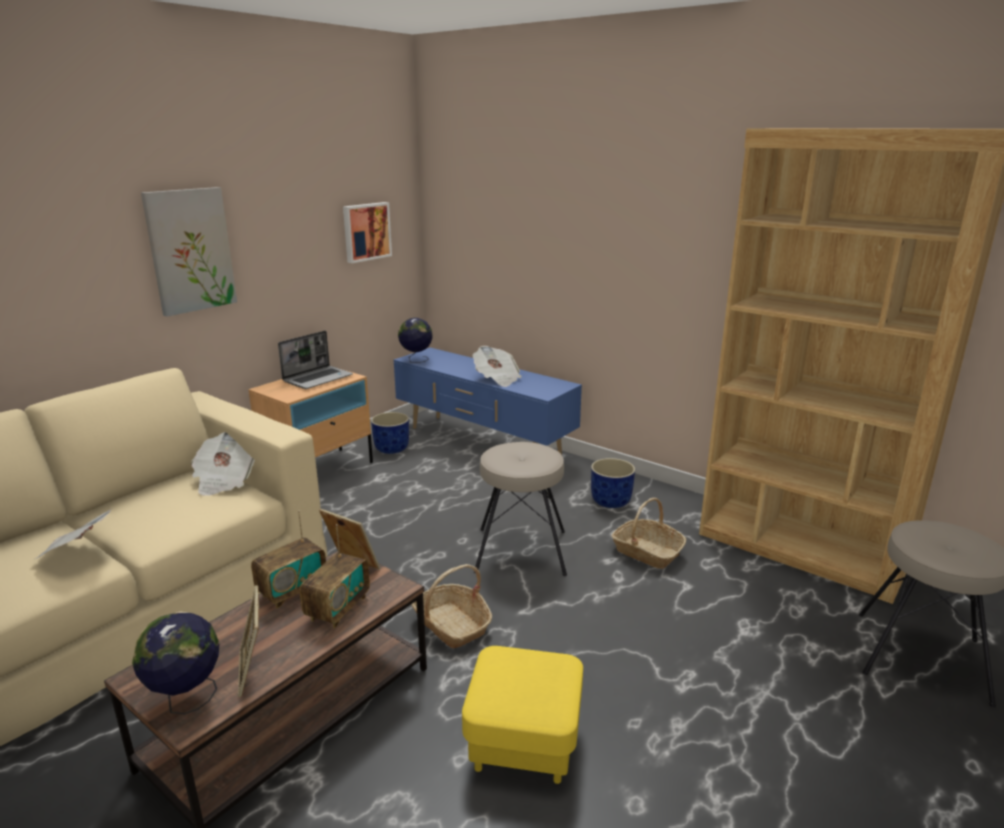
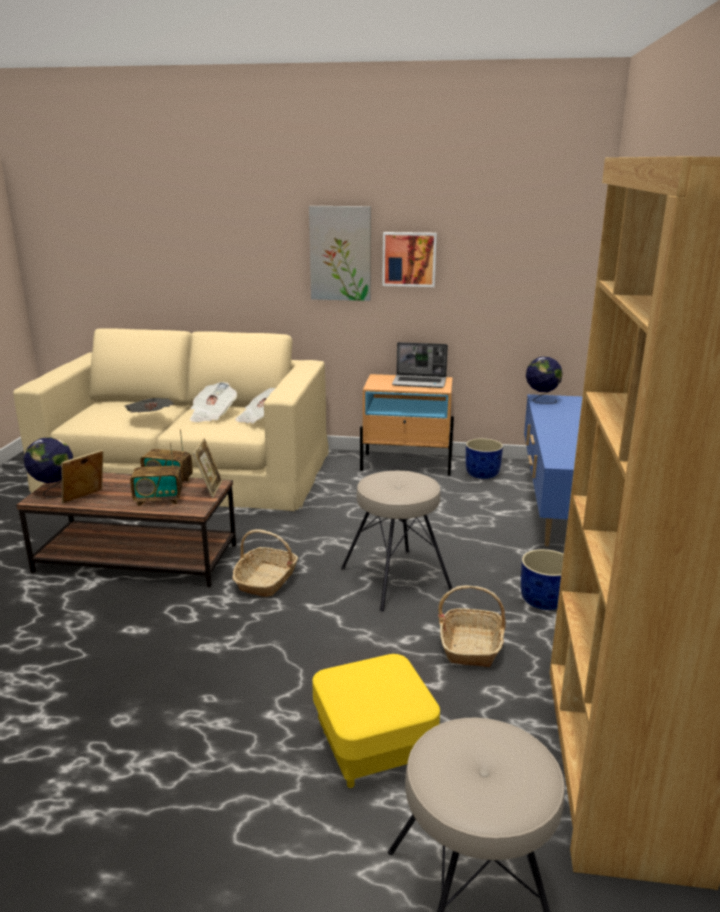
camera: 60 degrees right, 0 degrees up
(366, 231) = (523, 262): picture -> picture (409, 259)
(497, 379) = (558, 436): newspaper -> newspaper (212, 415)
(524, 742) = (159, 650): yellow ottoman -> yellow ottoman (374, 748)

